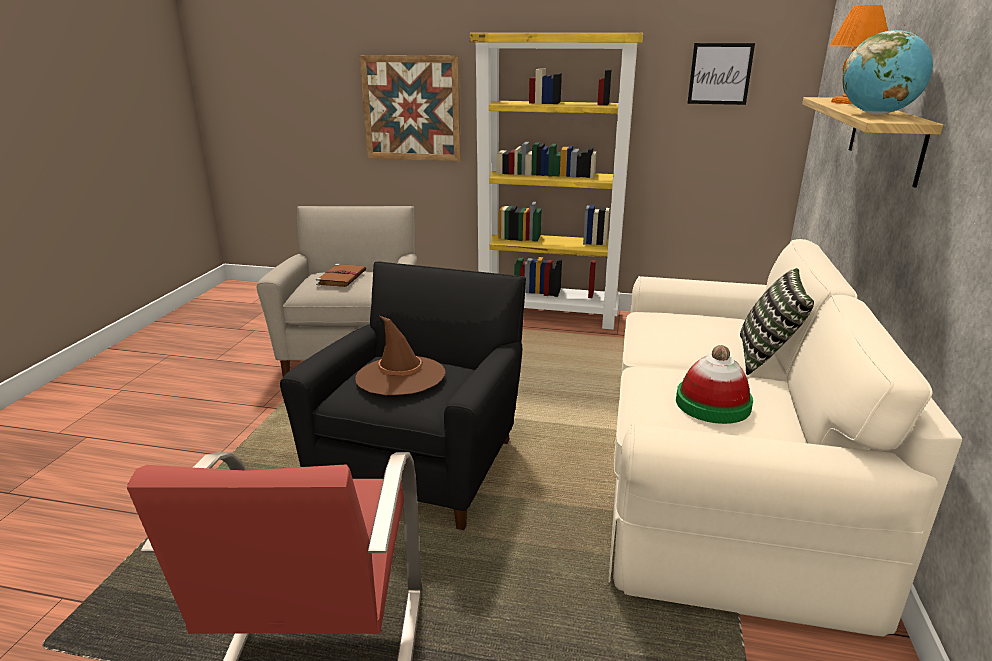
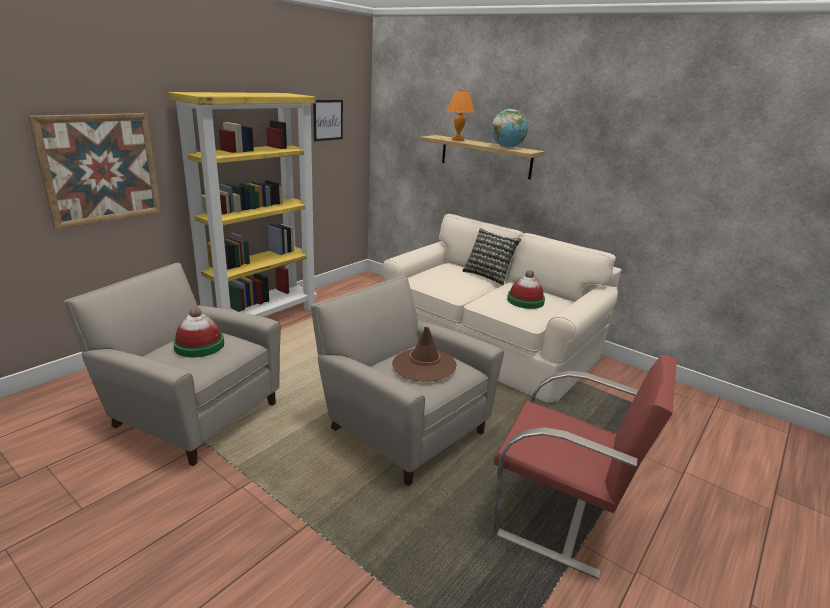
camera: 65 degrees left, 0 degrees up
(342, 277) = (199, 345): brown book -> hat
(423, 461) = (401, 427): black armchair -> beige armchair

